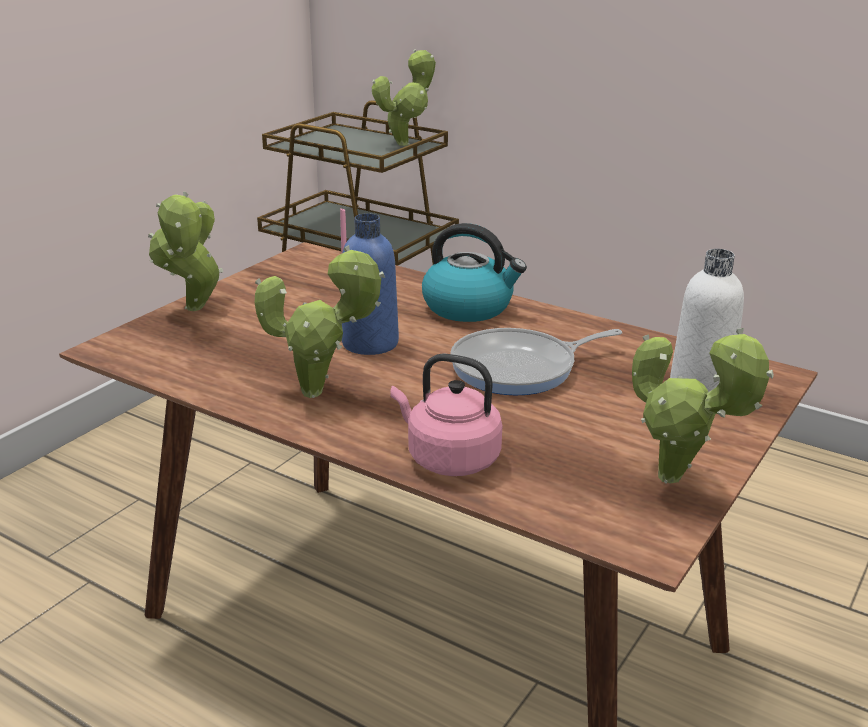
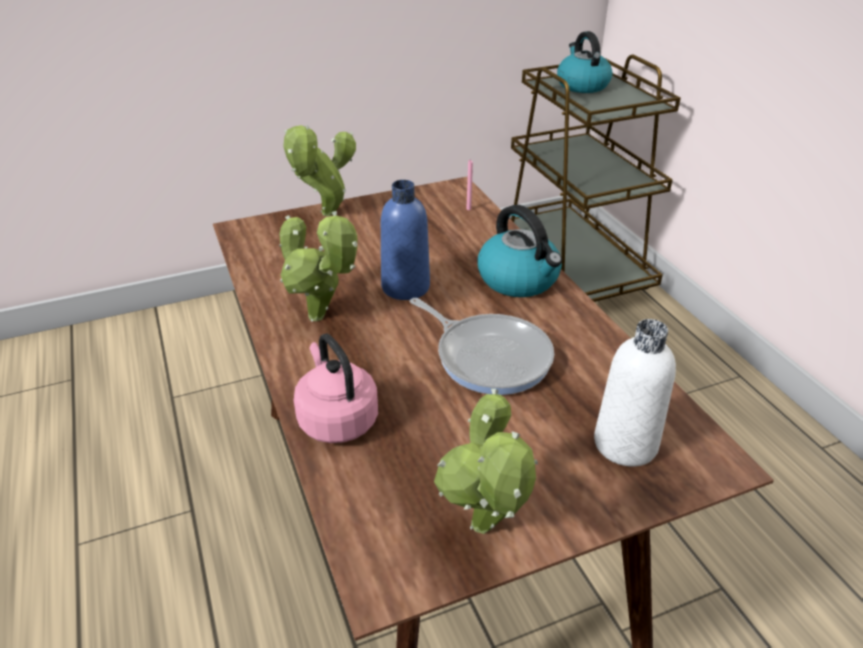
camera: 35 degrees right, 10 degrees up
(331, 140) = (581, 85): none -> kettle
(406, 143) = (641, 100): potted plant -> none
(520, 368) = (489, 356): frying pan -> frying pan turned 150 degrees counterclockwise

